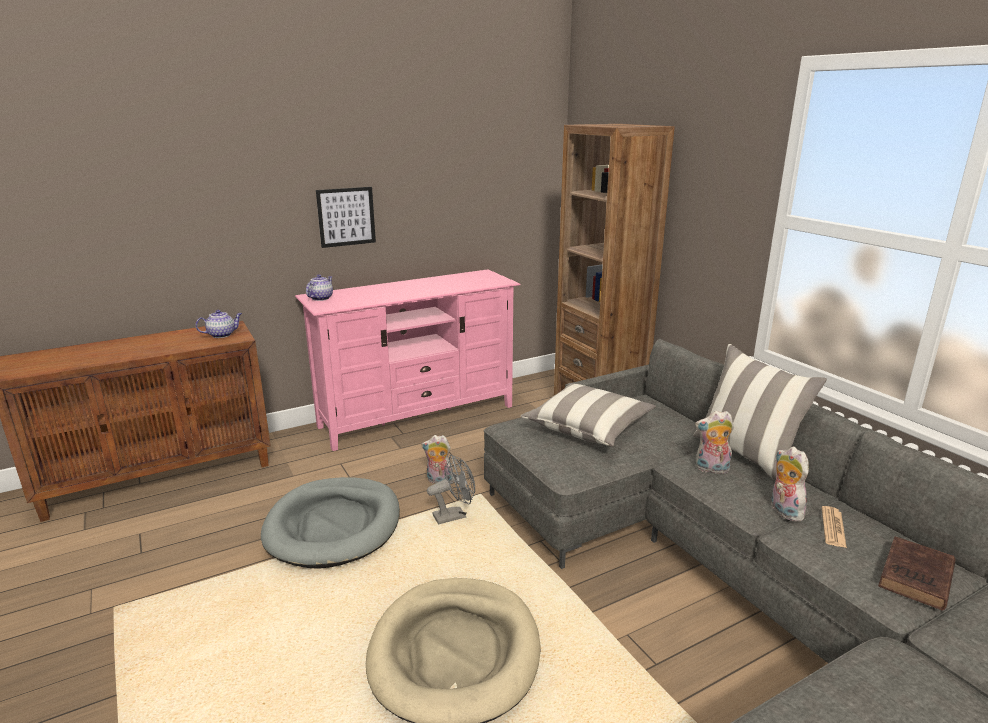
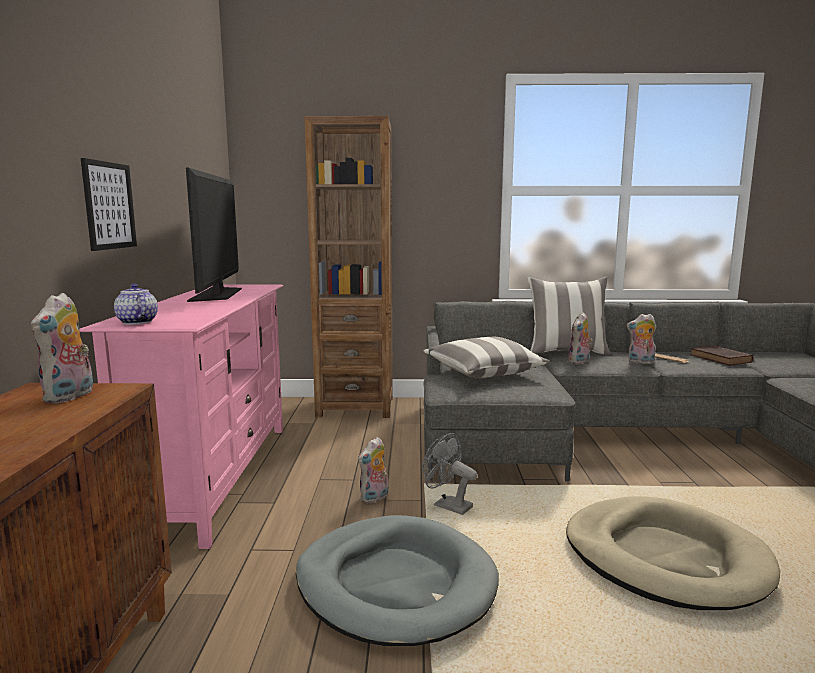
camera: 60 degrees left, 10 degrees down
(222, 335) = (70, 396): teapot -> plush toy
(443, 283) = (217, 294): none -> television
(454, 515) = (447, 505): grey fan -> grey fan turned 60 degrees counterclockwise

